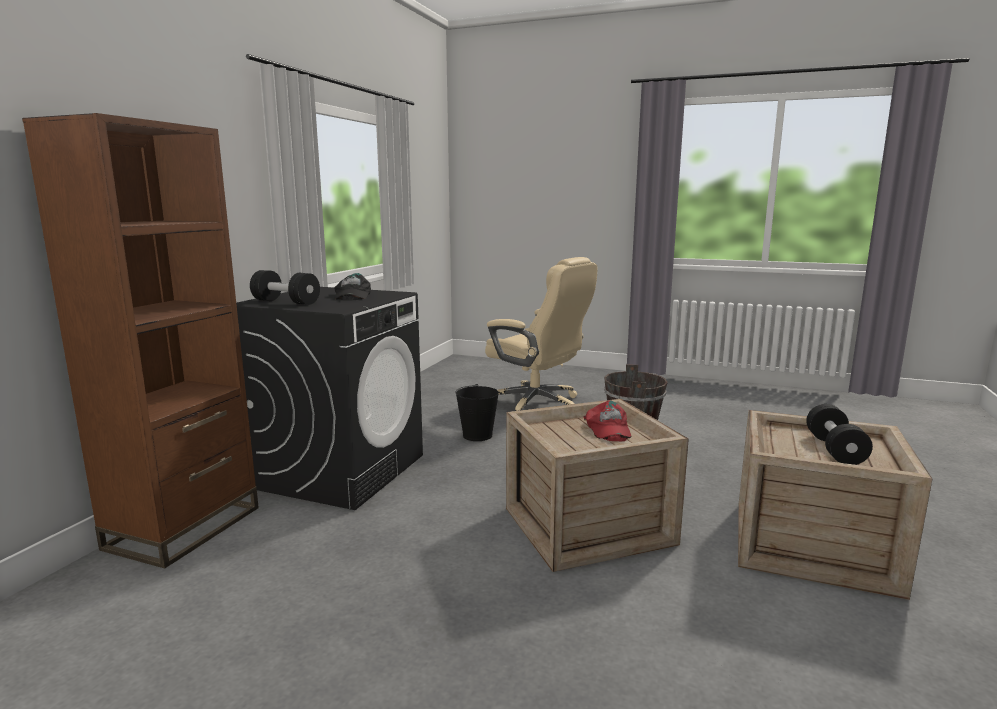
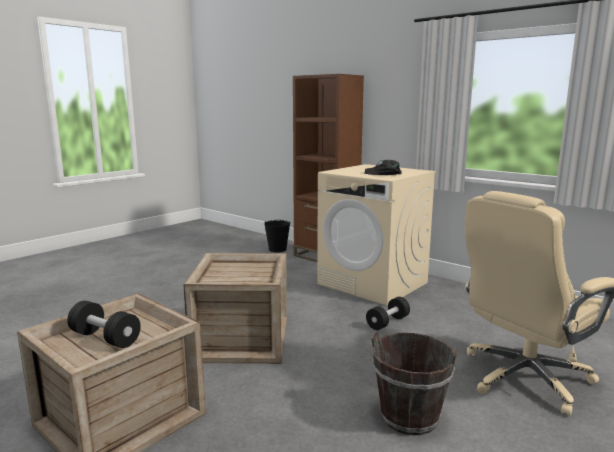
camera: 110 degrees right, 0 degrees up
(286, 302) = (365, 168): black dumbbell -> black dumbbell (387, 322)
(340, 470) = (373, 283): black washing machine -> beige washing machine
(477, 435) = (425, 330): black bucket -> black bucket (277, 249)
(607, 429) = (242, 279): red cap -> none

